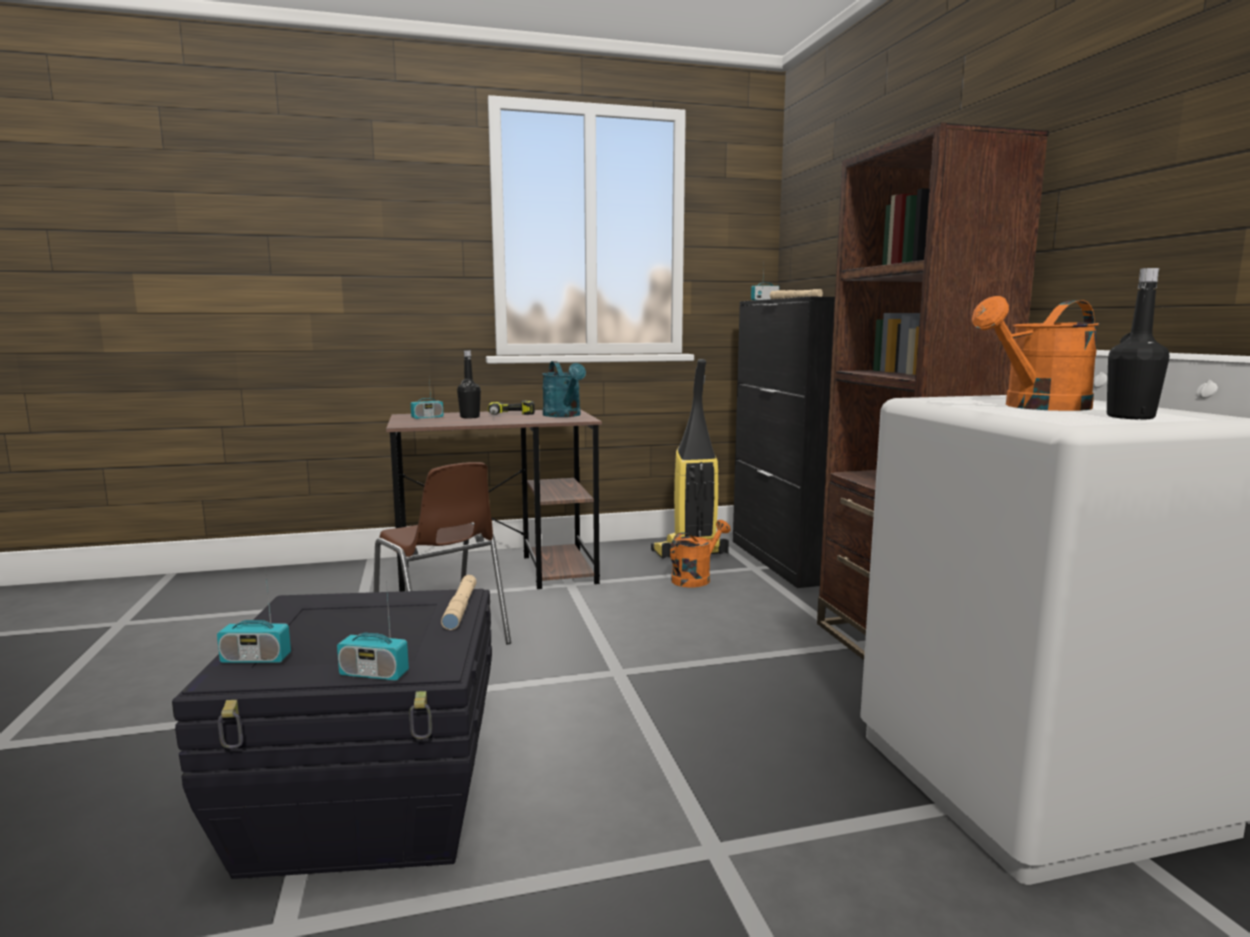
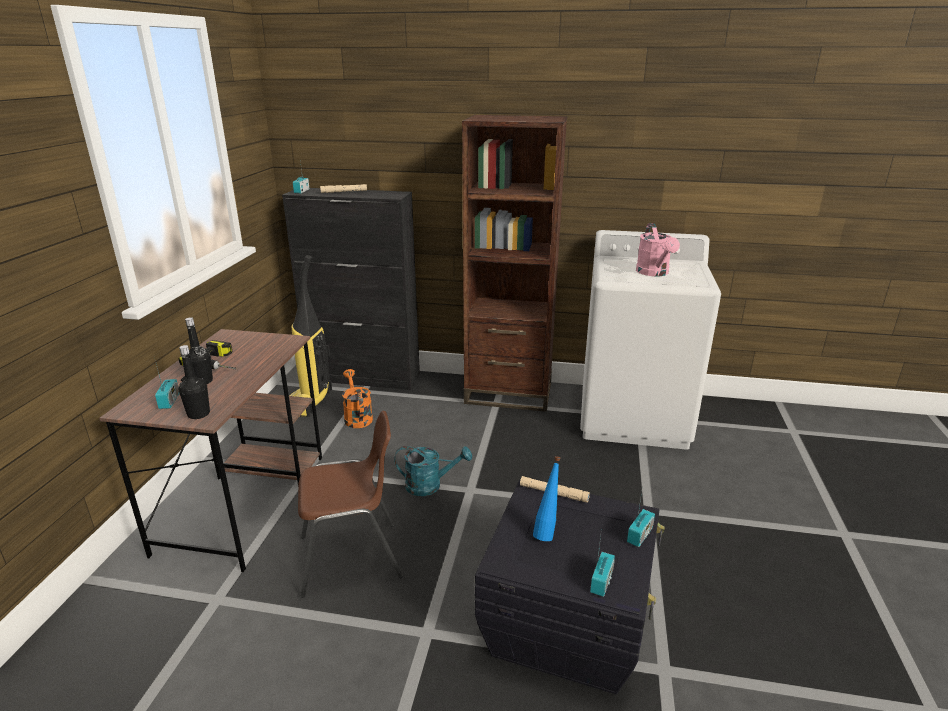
camera: 65 degrees left, 15 degrees up
(366, 616) = (546, 532): none -> blue bottle
(564, 415) = (259, 342): turquoise watering can -> turquoise watering can (430, 485)
(1038, 407) = (654, 273): orange watering can -> pink watering can
(1130, 417) = (691, 272): black bottle -> black bottle (198, 414)

